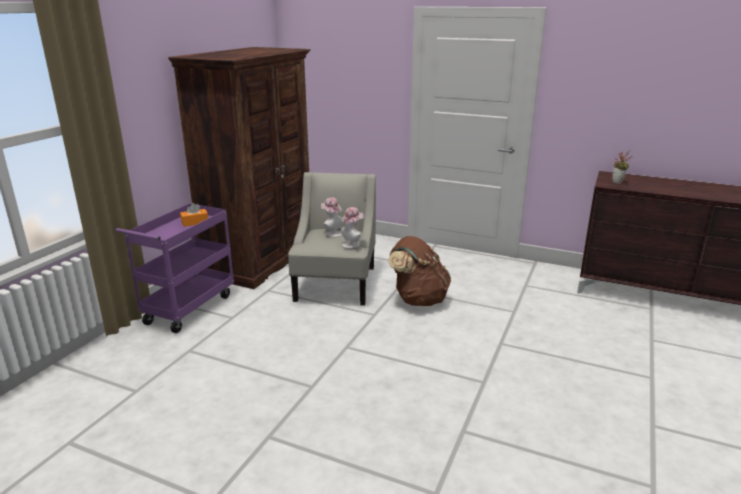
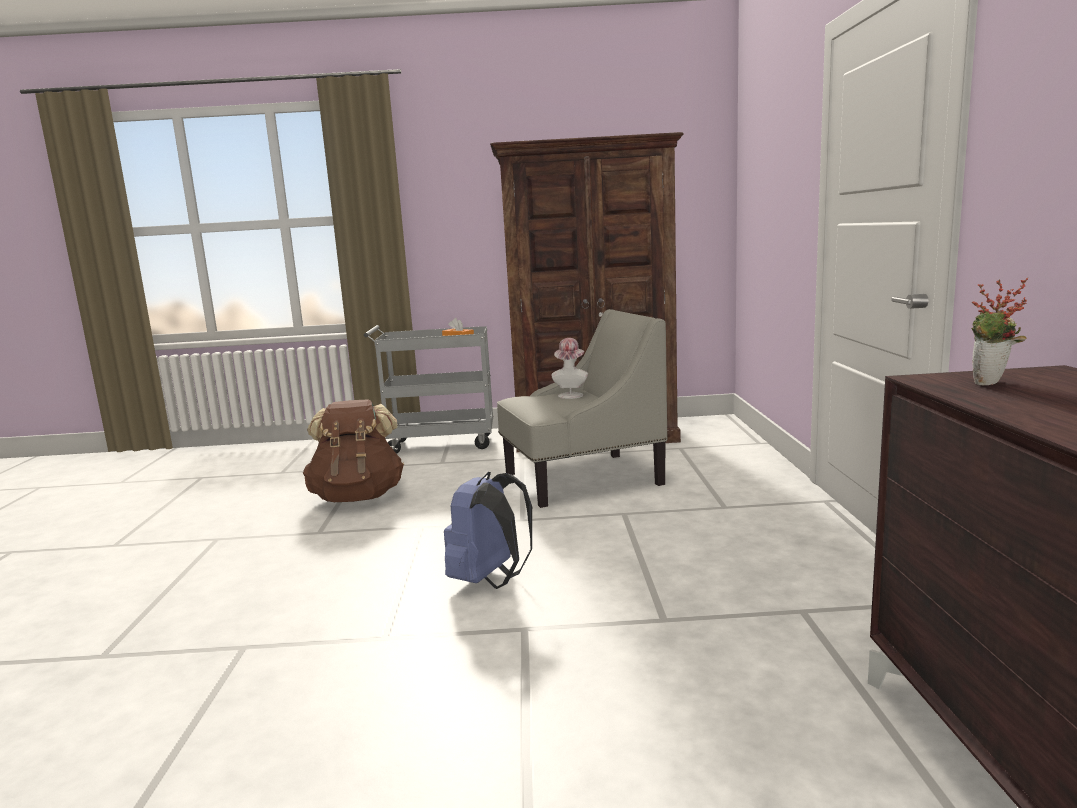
camera: 65 degrees right, 10 degrees down
(188, 311) = (438, 445): purple cart -> grey cart
(352, 244) = (550, 408): hat -> none
(418, 300) = (602, 534): brown backpack -> brown backpack (358, 497)
(443, 341) = (490, 580): none -> blue backpack

